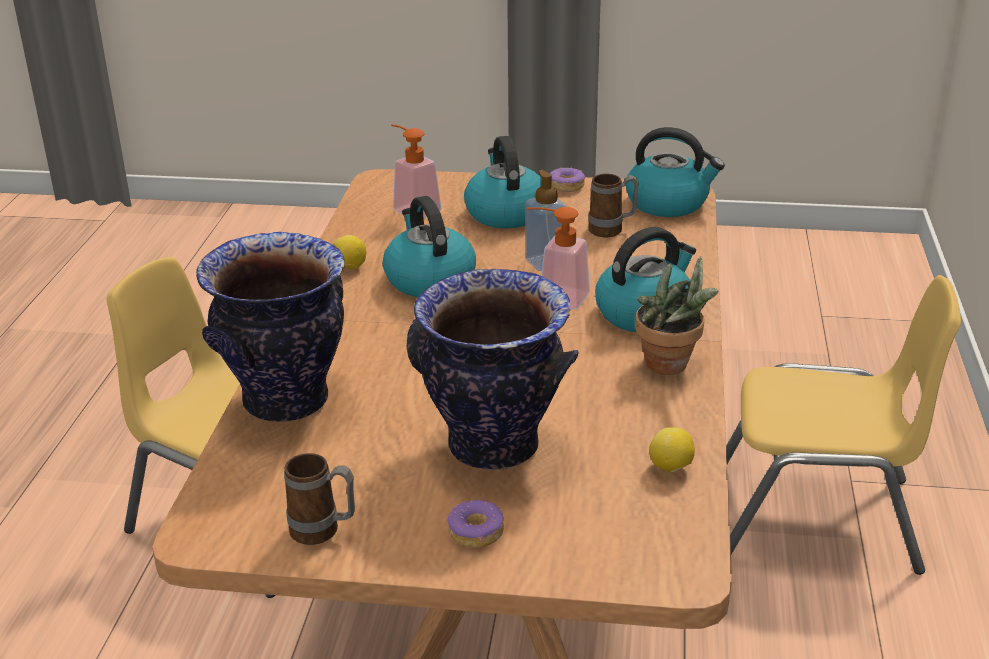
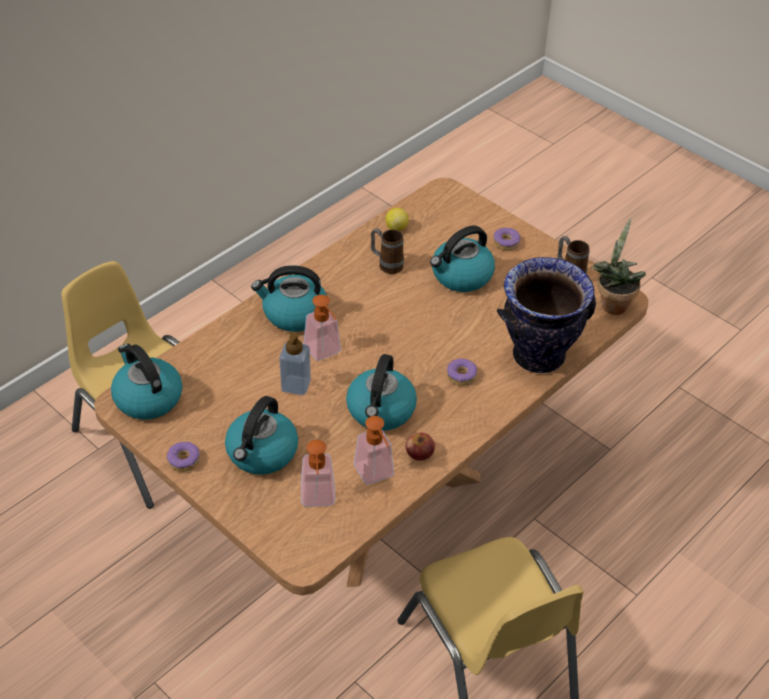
camera: 145 degrees left, 15 degrees up
(349, 268) = (419, 453): lemon -> apple
(370, 341) = (461, 376): none -> donut
(376, 239) = (376, 475): none -> soap dispenser
(493, 447) = (461, 276): vase -> kettle
(612, 230) = (219, 392): mug -> mug (386, 264)
(672, 366) = (327, 274): potted plant -> potted plant (612, 303)

